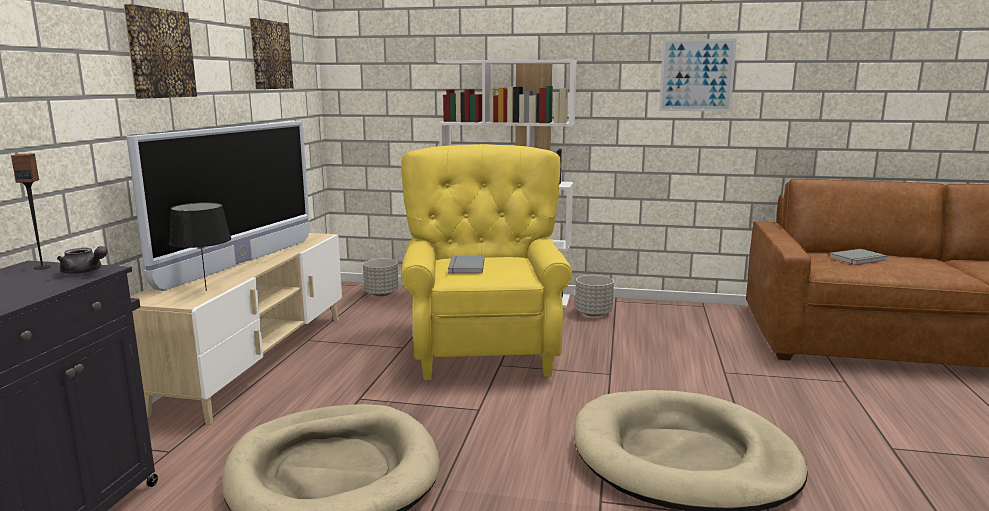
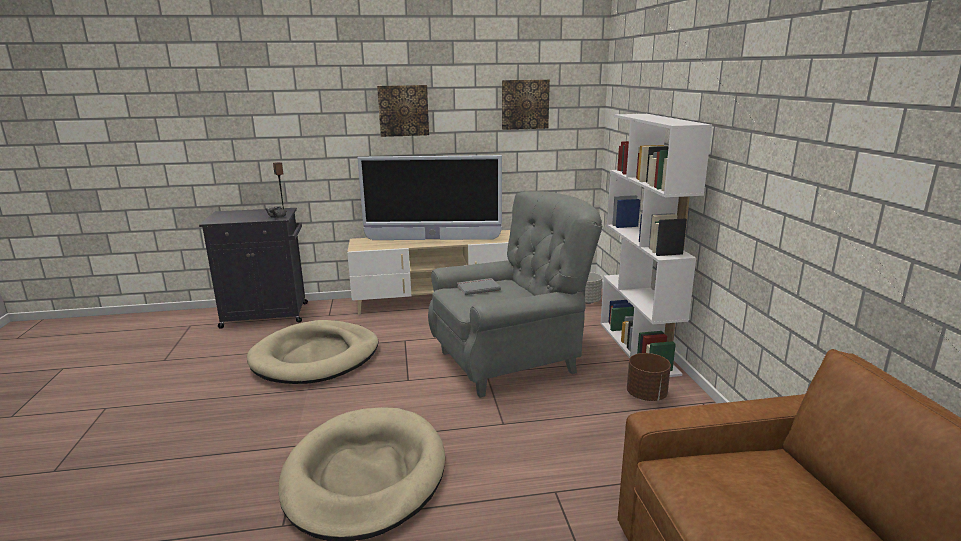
camera: 70 degrees right, 5 degrees up
(206, 291) = (377, 246): black table lamp -> none
(484, 348) = (513, 361): yellow armchair -> grey armchair
(593, 313) = (646, 395): grey planter -> brown planter
(696, 75) = (810, 161): picture -> none
(859, 259) = (761, 498): grey book -> none

